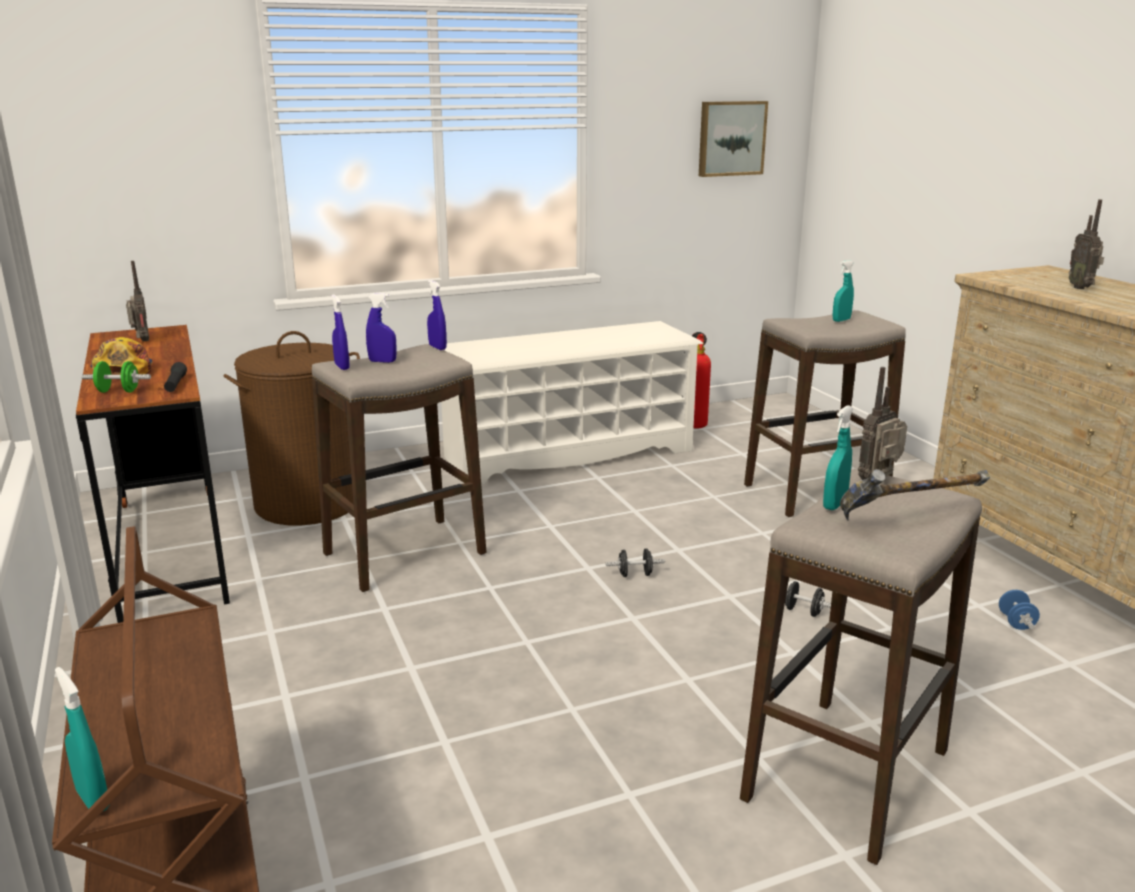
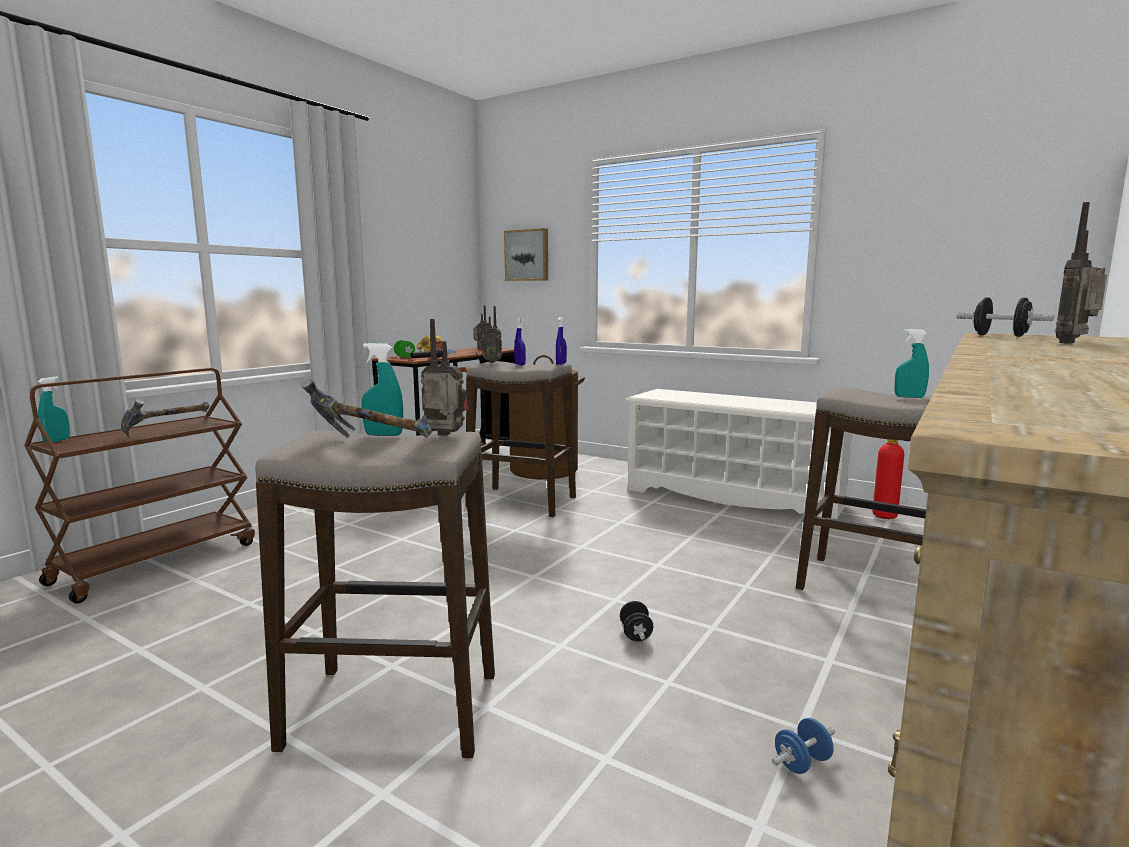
camera: 55 degrees right, 10 degrees down
(191, 674) = (169, 432): none -> hammer
(342, 367) = (492, 362): blue spray bottle -> radio
(635, 574) = (595, 561): black dumbbell -> black dumbbell (1000, 336)
(730, 138) = (987, 238): picture -> picture (527, 255)

